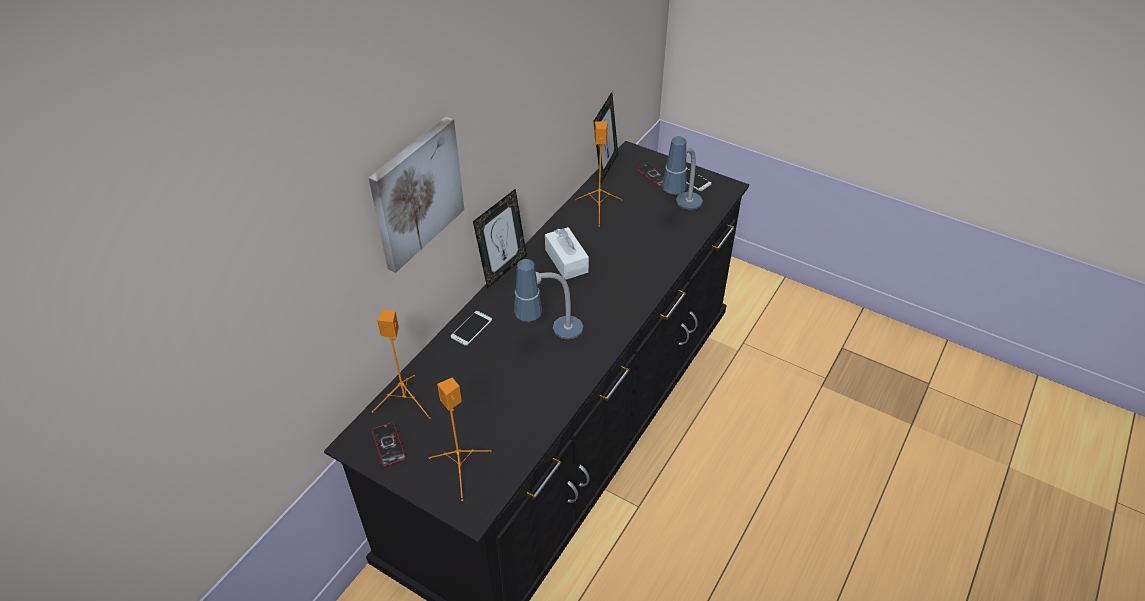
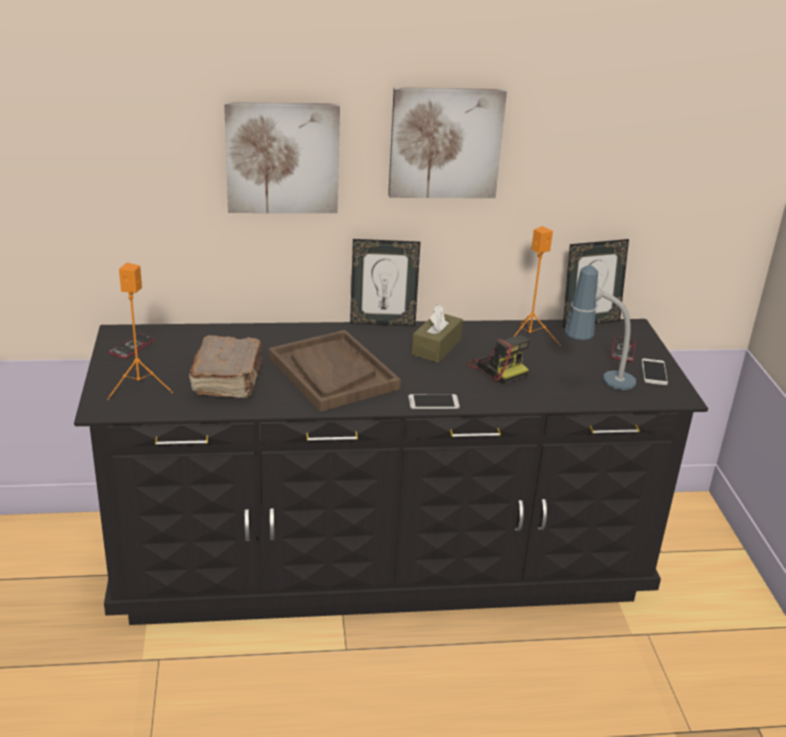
camera: 50 degrees right, 15 degrees down
(406, 401) = (183, 337): orange speaker -> none
(471, 328) = (295, 334): phone -> phone (433, 402)
(504, 405) = (228, 380): none -> brown book
(511, 97) = (445, 142): none -> picture
(550, 337) = (332, 373): table lamp -> brown tray
(566, 261) = (436, 347): white tissue box -> brown tissue box
(623, 247) = (497, 368): none -> camera

